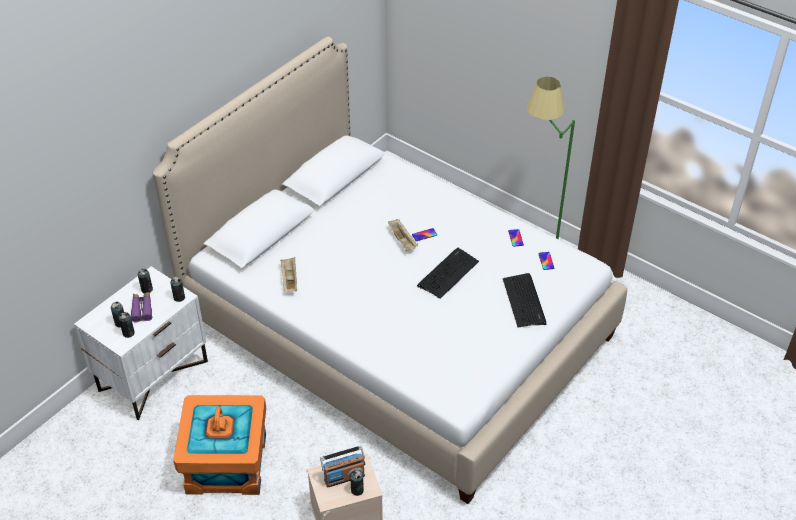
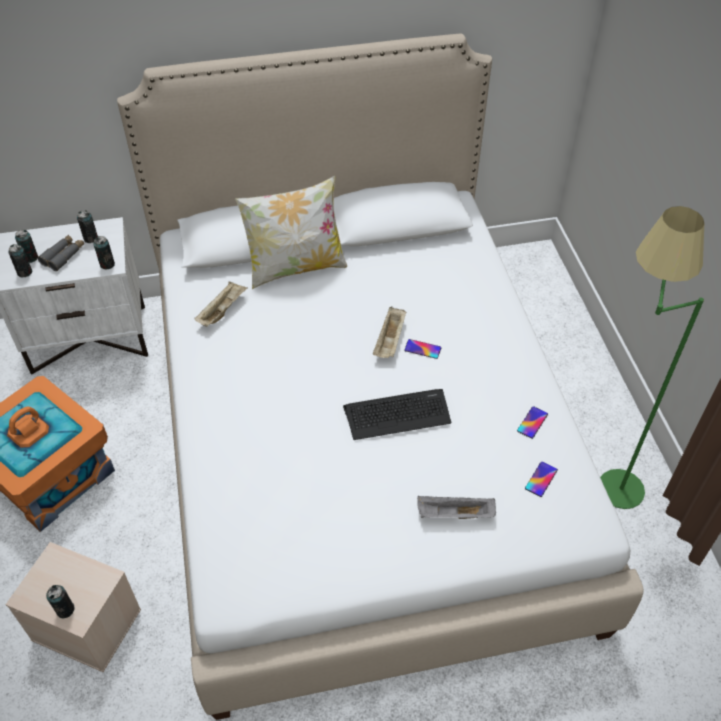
camera: 40 degrees right, 5 degrees up
(142, 309) = (63, 256): purple binoculars -> grey binoculars
(304, 233) = (295, 268): none -> pillow
(344, 477) = (71, 582): radio -> none
(524, 301) = (454, 515): keyboard -> grey tray

